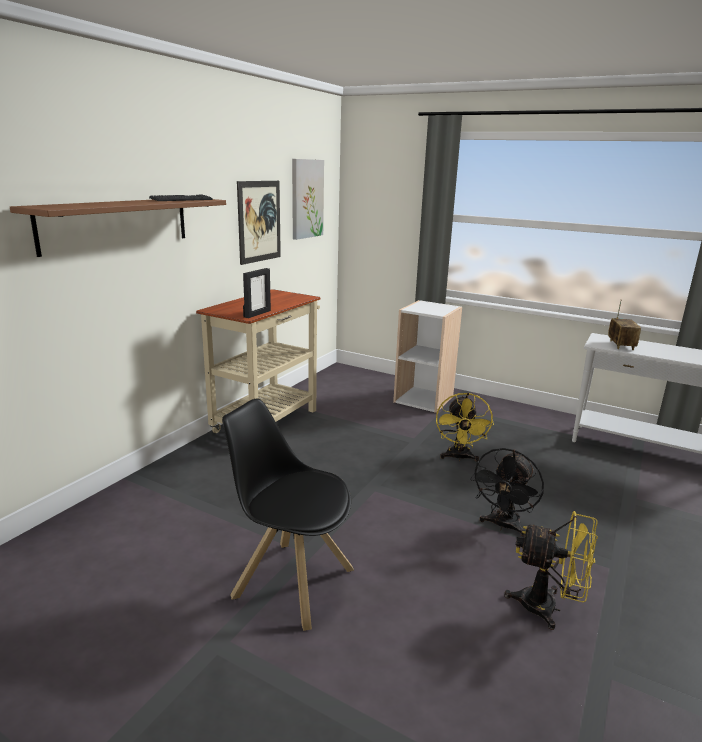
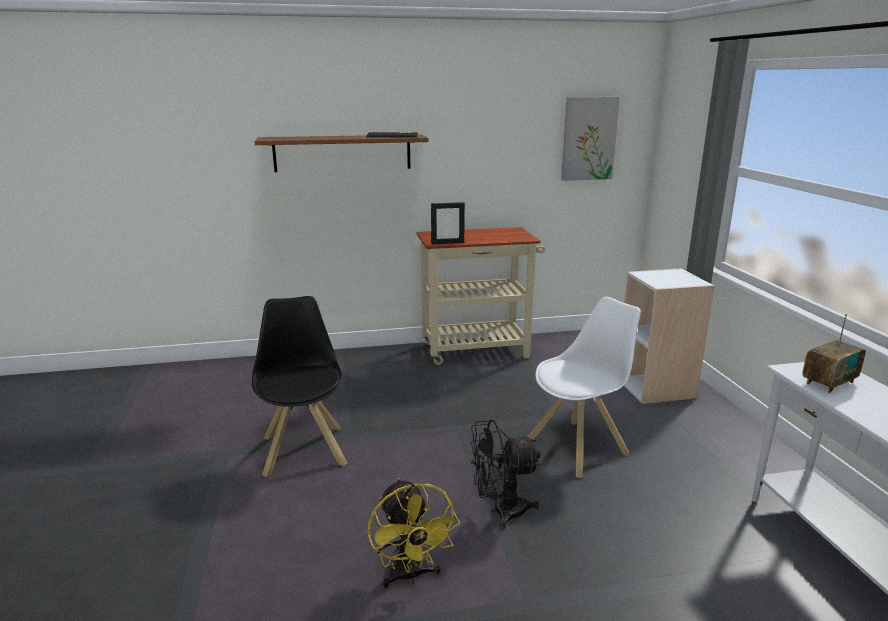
camera: 50 degrees right, 0 degrees up
(259, 221) = (509, 159): picture -> none
(459, 457) = (579, 446): yellow fan -> white chair

